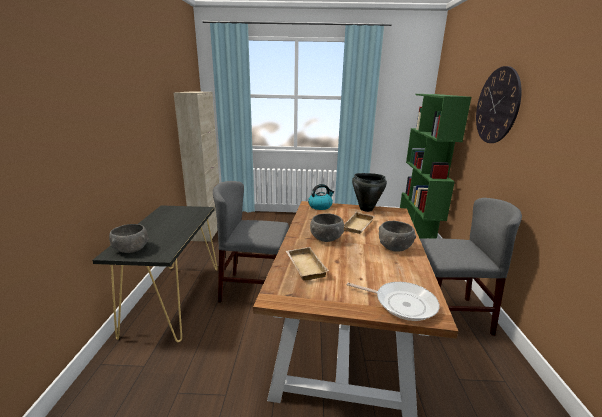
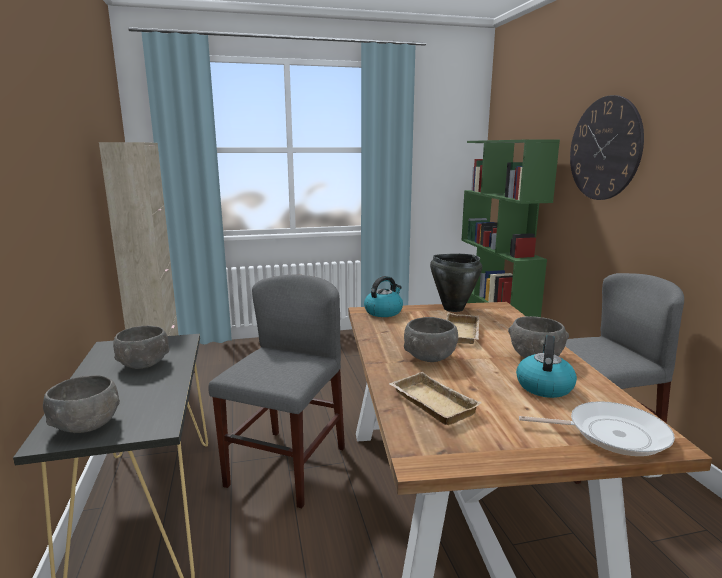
camera: 15 degrees left, 5 degrees down
(176, 220) = (143, 363): none -> grey bowl
(254, 289) = (287, 466): grey chair -> grey chair turned 120 degrees clockwise
(383, 267) = (544, 386): none -> kettle

